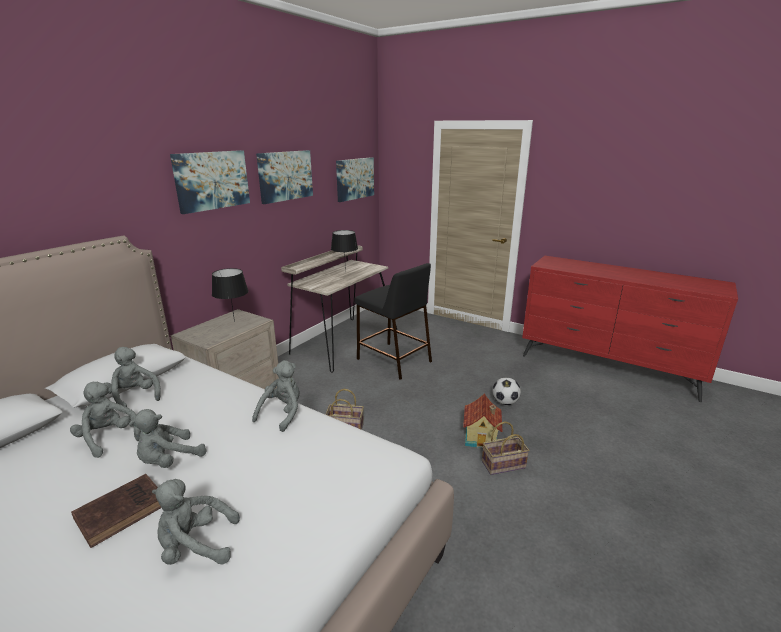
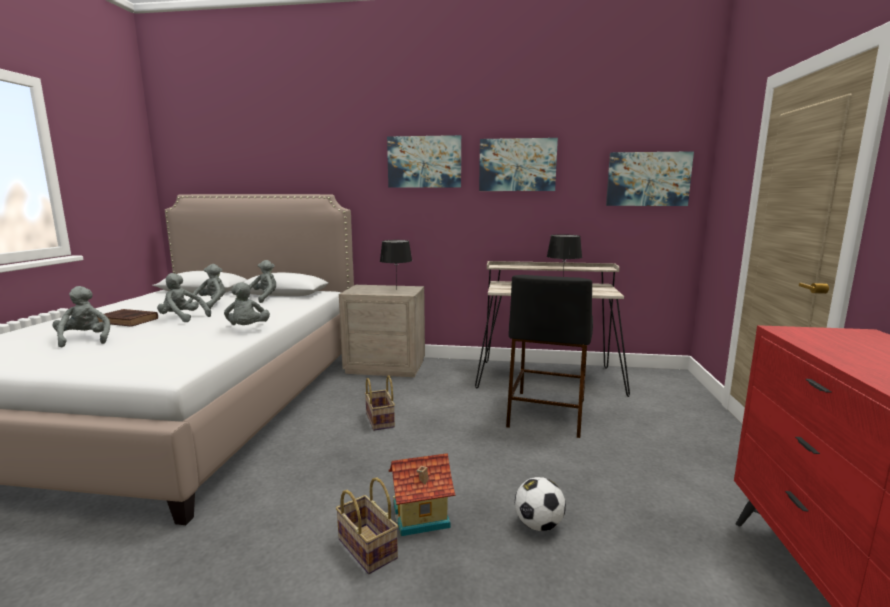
camera: 65 degrees right, 10 degrees down
(282, 413) = (248, 329): grey plush toy -> grey plush toy turned 75 degrees clockwise

